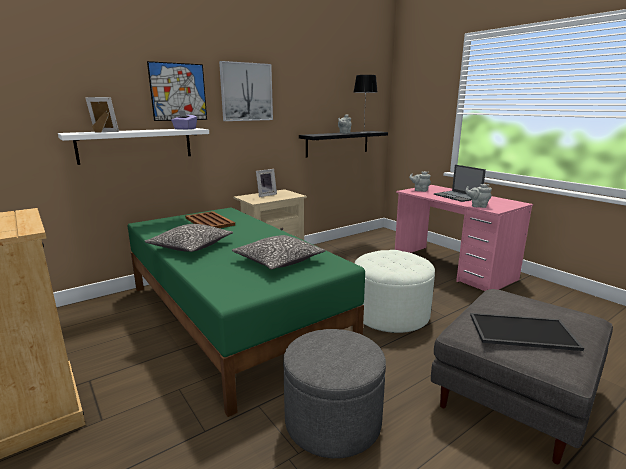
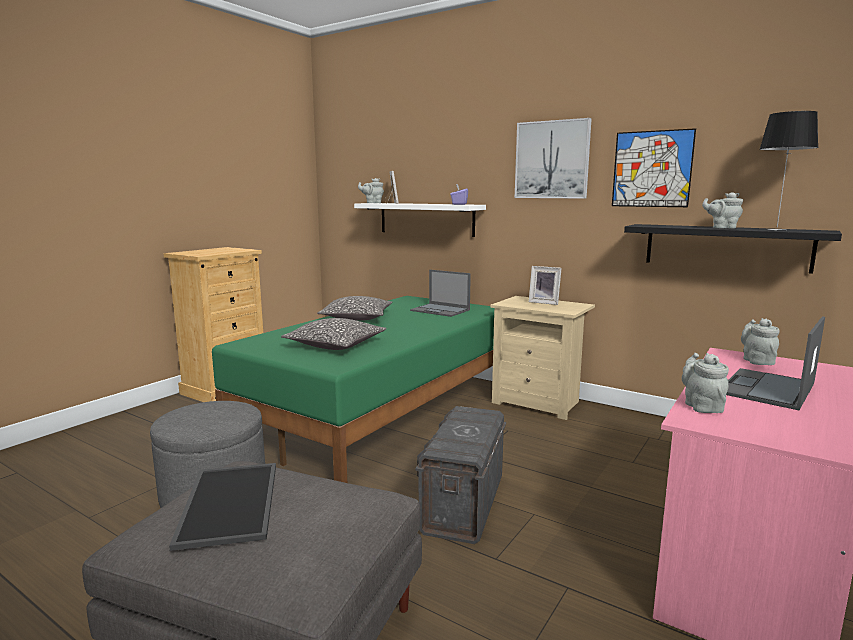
camera: 70 degrees right, 5 degrees down
(76, 133) = (372, 203): none -> grey teapot
(178, 92) = (470, 163): picture -> picture (652, 169)
(209, 221) = (441, 310): brown tray -> laptop
(390, 313) = (463, 504): white ottoman -> grey storage box

